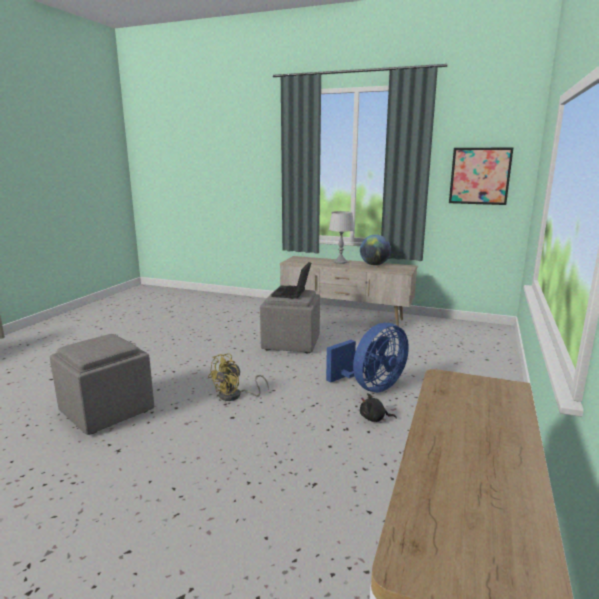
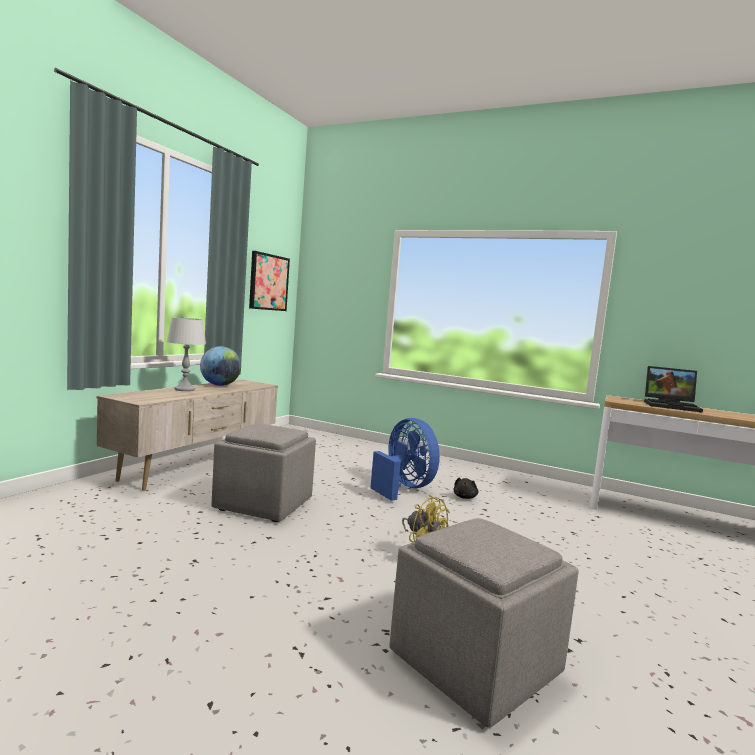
camera: 85 degrees left, 10 degrees down
(292, 293) = (268, 430): laptop -> laptop (672, 406)

